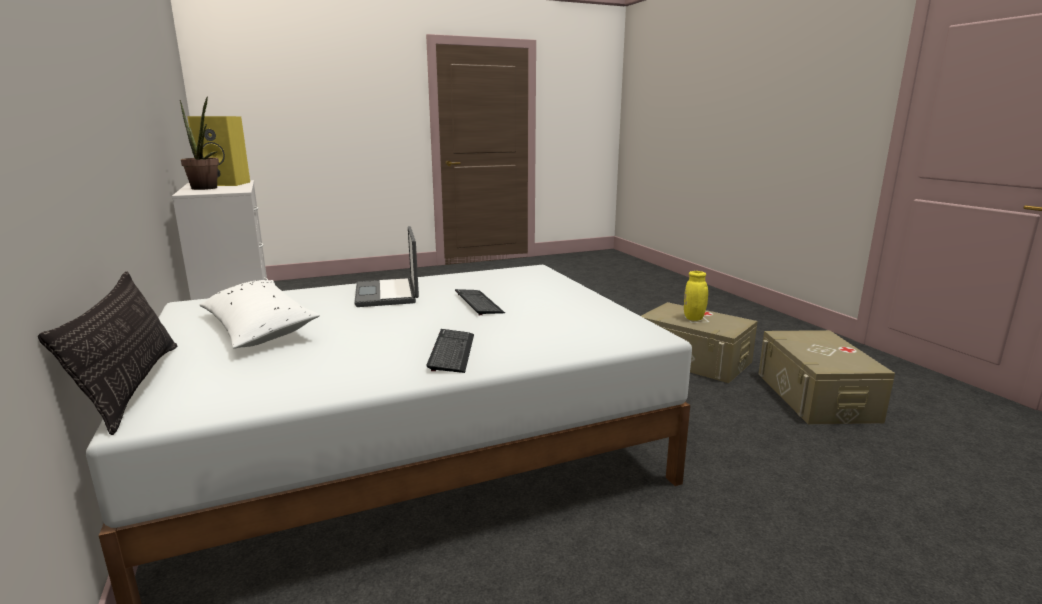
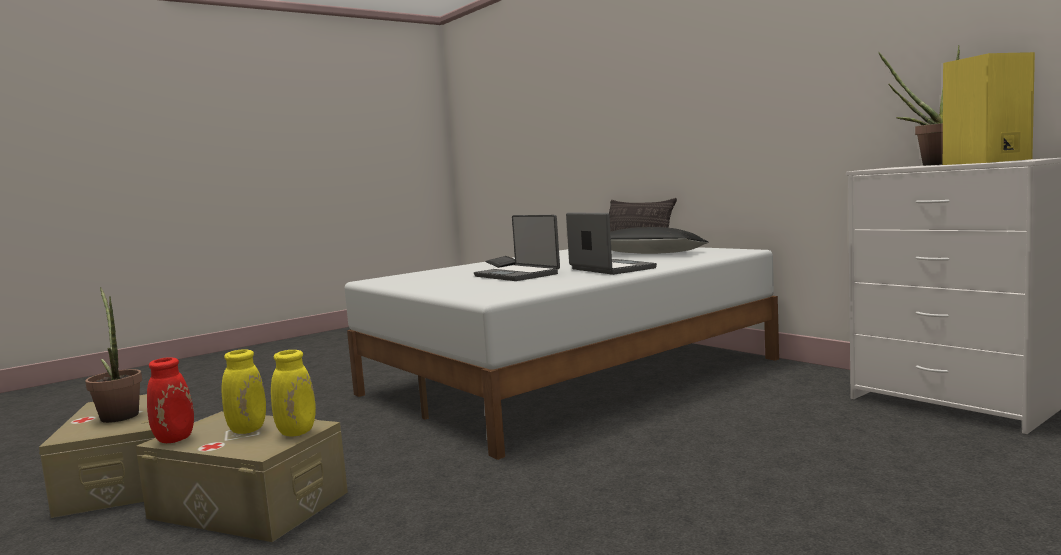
camera: 165 degrees right, 10 degrees down
(258, 327) = (648, 254): white pillow -> black pillow
(478, 303) = (518, 275): keyboard -> laptop
(660, 312) = (297, 432): none -> yellow vase
(735, 320) = (176, 439): none -> red vase
(821, 348) = (119, 415): none -> potted plant

